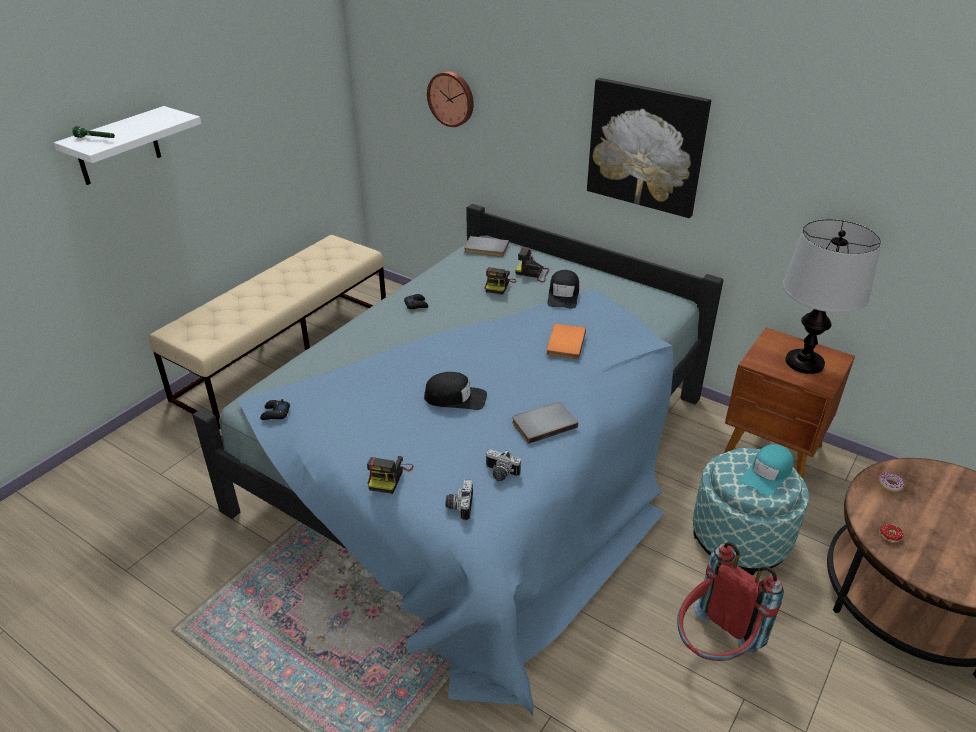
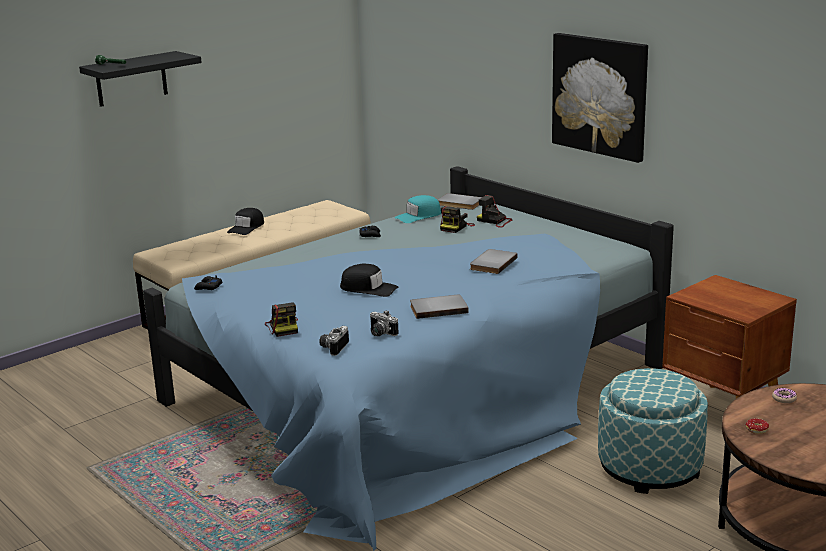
camera: 15 degrees right, 15 degrees down
(118, 147) = (131, 79): white shelf -> black shelf
(389, 476) = (283, 327): camera -> camera turned 45 degrees counterclockwise
(451, 98) = (441, 63): wall clock -> none
(563, 295) = (512, 234): black cap -> black cap (247, 227)
(564, 343) = (491, 263): orange book -> grey book
(713, 648) = (575, 537): red backpack -> none
(767, 474) = (663, 385): turquoise cap -> turquoise cap (418, 216)
(805, 363) = (737, 299): table lamp -> none

